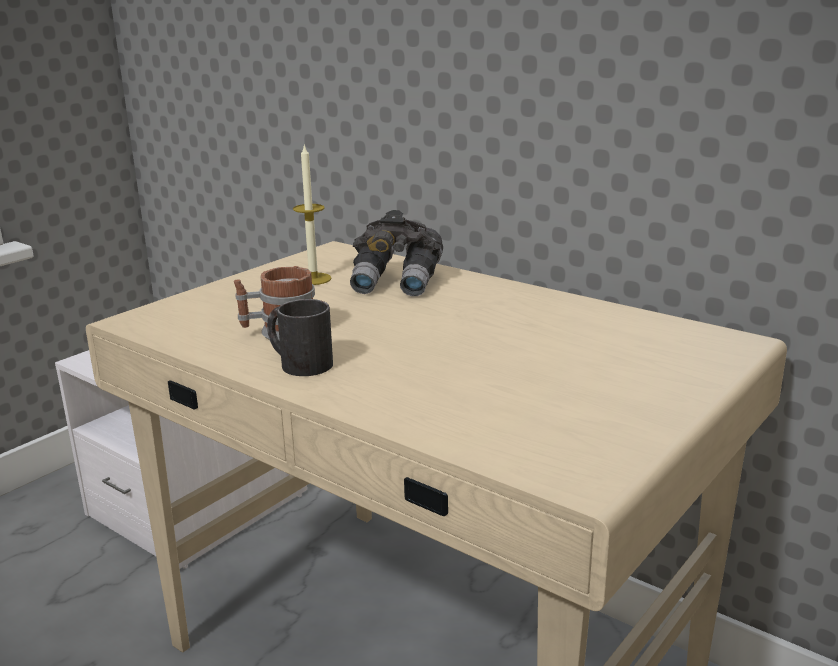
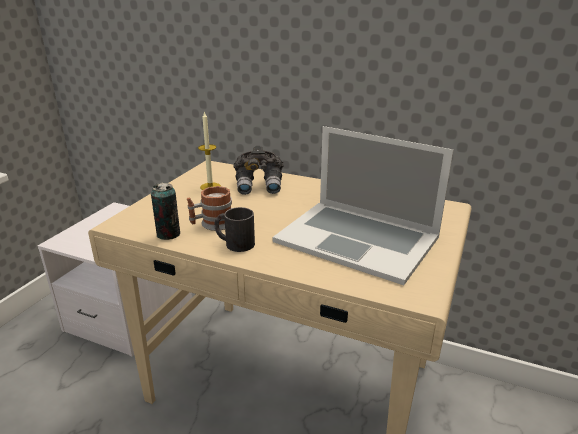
camera: 15 degrees left, 5 degrees up
(200, 340) = (168, 234): none -> can
(520, 376) = (357, 239): none -> laptop

